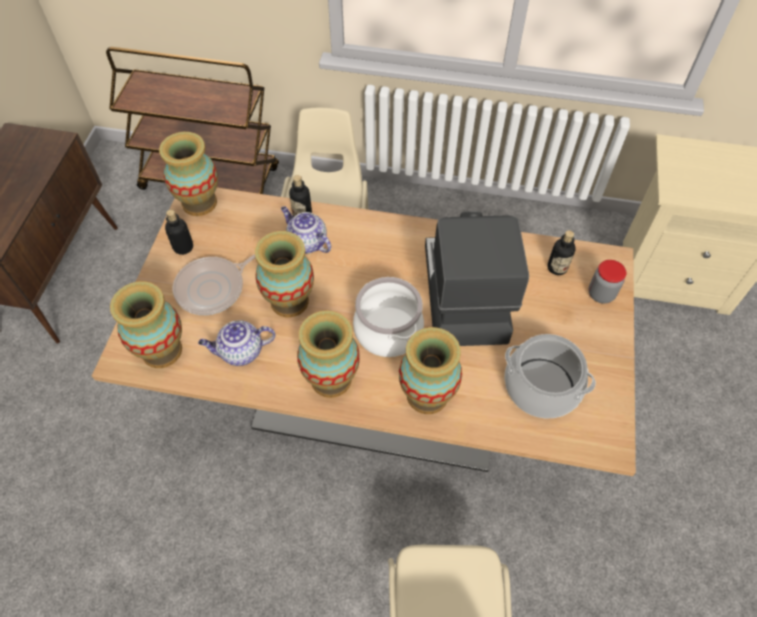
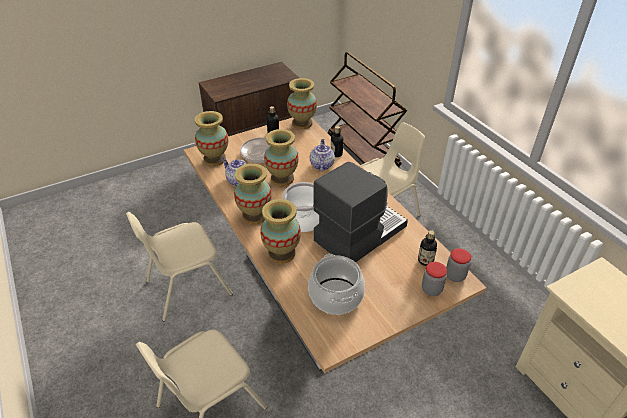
camera: 50 degrees right, 15 degrees down
(234, 536) = (187, 287): none -> beige chair
(598, 260) = (455, 276): none -> jar

